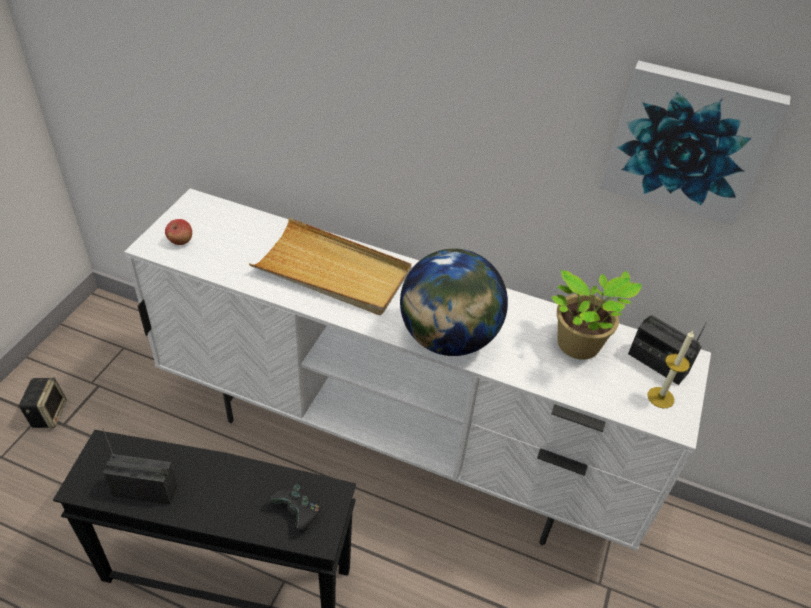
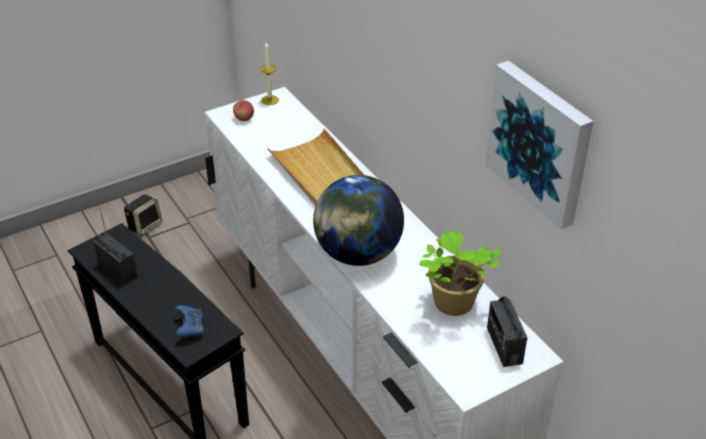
camera: 40 degrees right, 5 degrees down
(297, 513) = (190, 329): black game controller -> blue game controller
(660, 397) = (477, 367): candle -> candle (270, 100)

